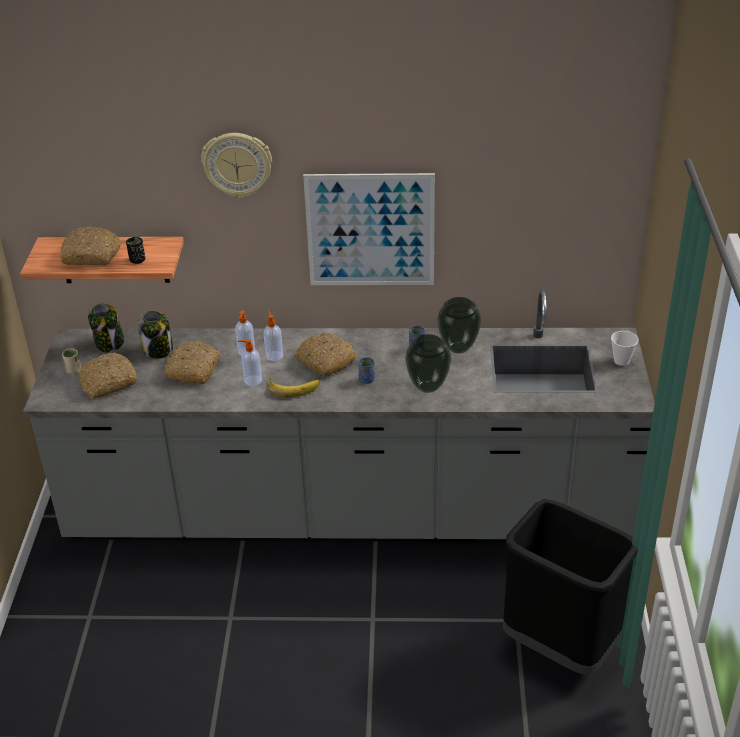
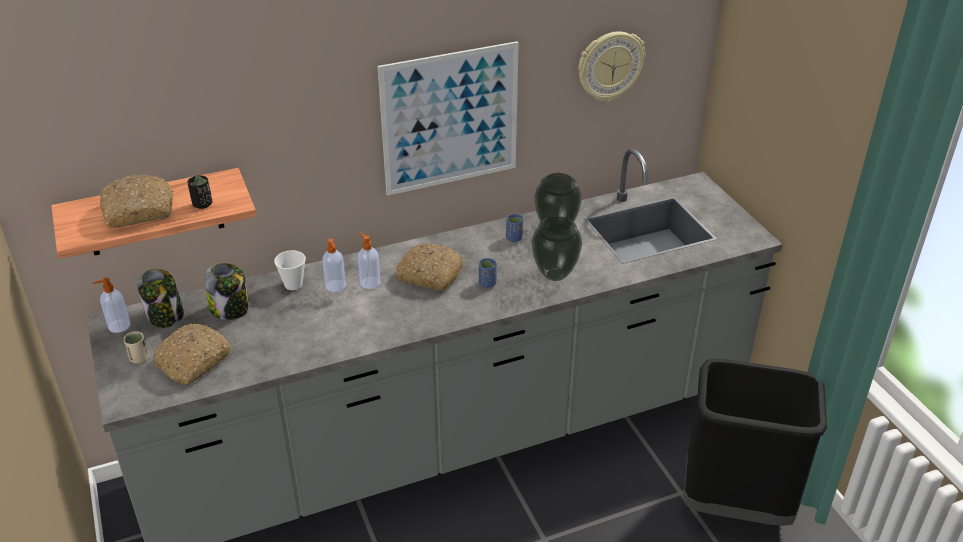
camera: 25 degrees left, 0 degrees up
(193, 369) = (287, 320): bread -> none
(237, 164) = (301, 66): wall clock -> wall clock (610, 66)
(252, 380) = (363, 315): soap dispenser -> soap dispenser (118, 326)
(293, 387) = (414, 311): banana -> none
(621, 361) = (715, 205): cup -> cup (293, 284)

